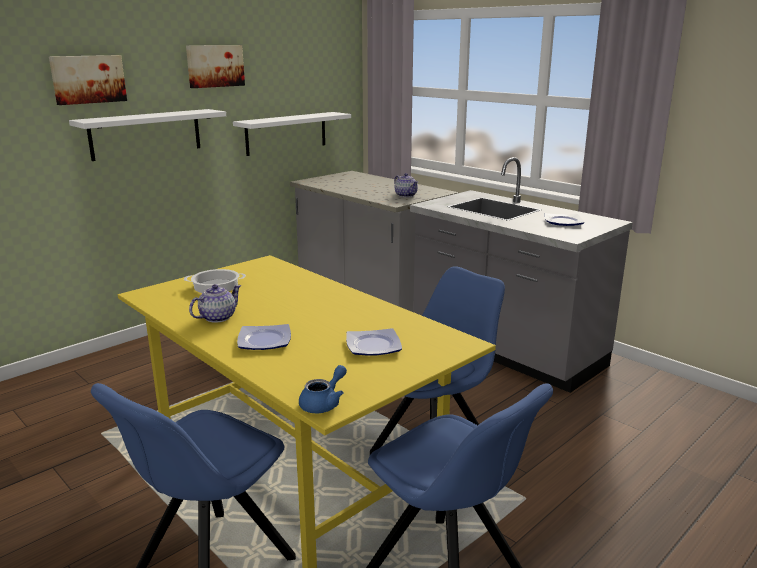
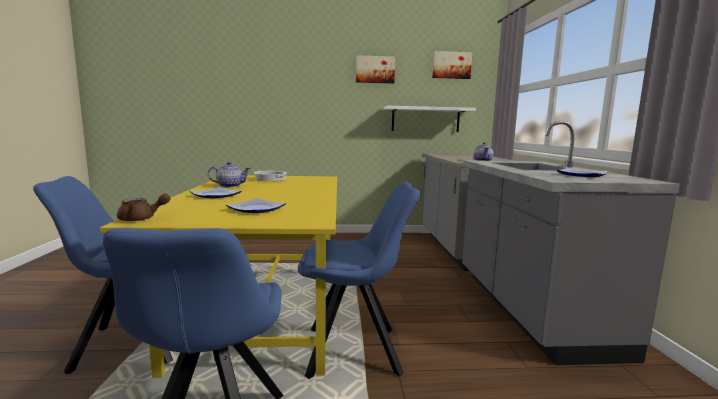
camera: 40 degrees right, 10 degrees down
(88, 79) = (292, 72): picture -> picture (451, 65)
(146, 134) = (323, 107): white shelf -> none
(324, 403) = (141, 219): blue teapot -> brown teapot

